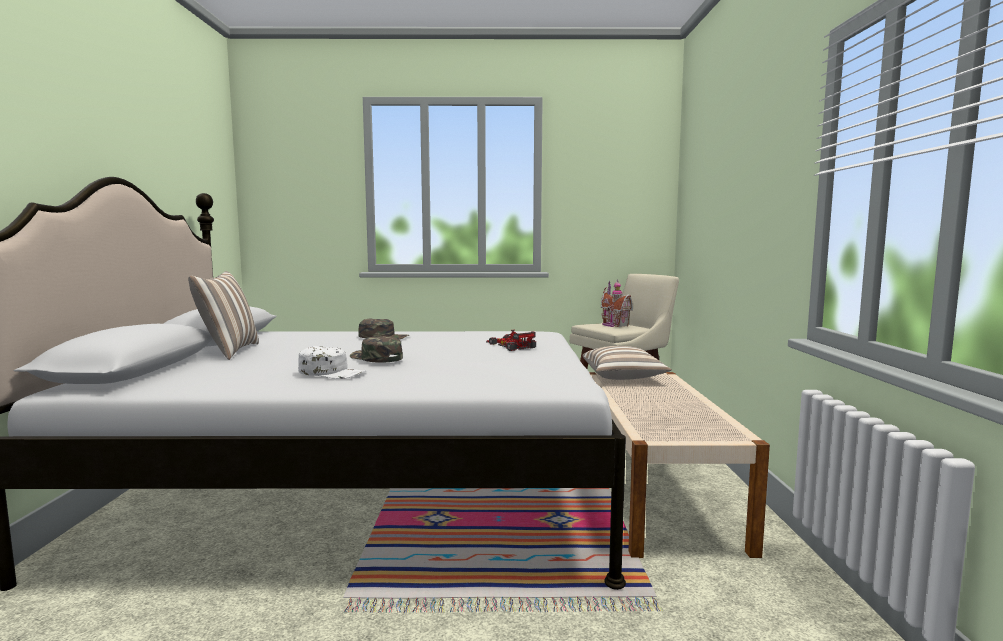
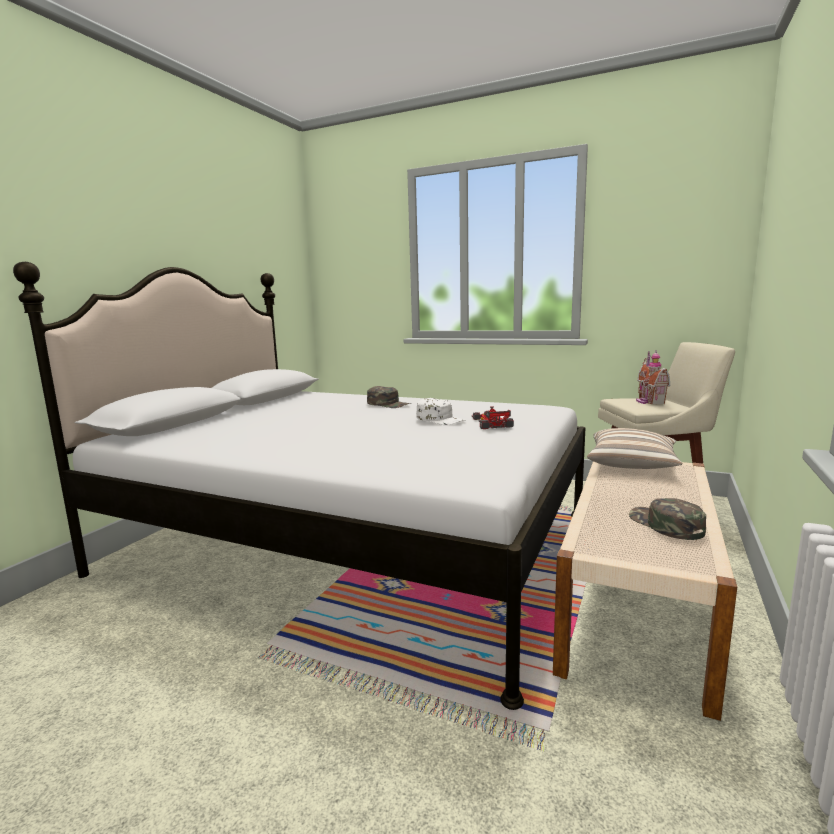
camera: 25 degrees right, 5 degrees up
(228, 351) = (254, 411): pillow -> none
(332, 372) = (291, 441): white cap -> white cap (440, 419)
(375, 358) = (345, 428): green cap -> green cap (665, 525)

